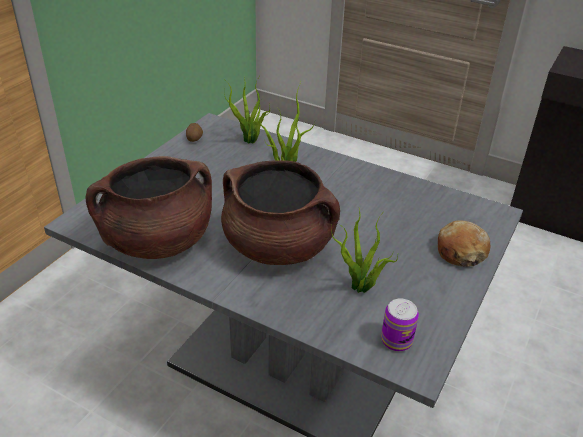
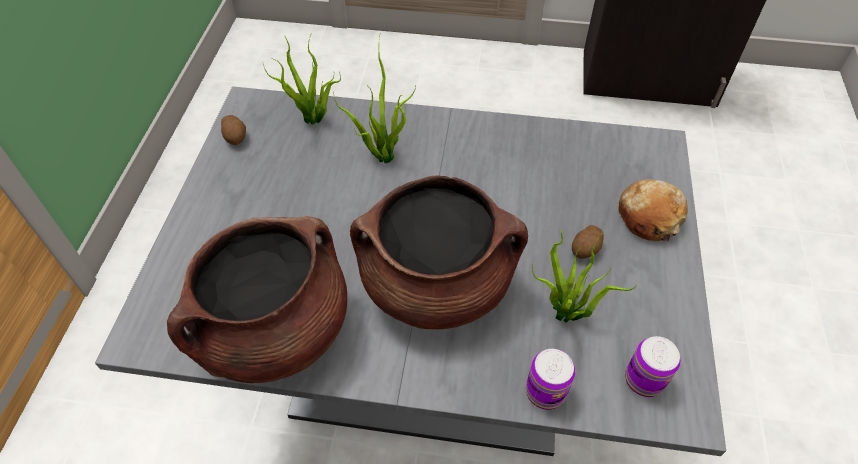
camera: 20 degrees left, 15 degrees up
(318, 325) = (545, 392): none -> can
(399, 257) = (586, 249): none -> potato

